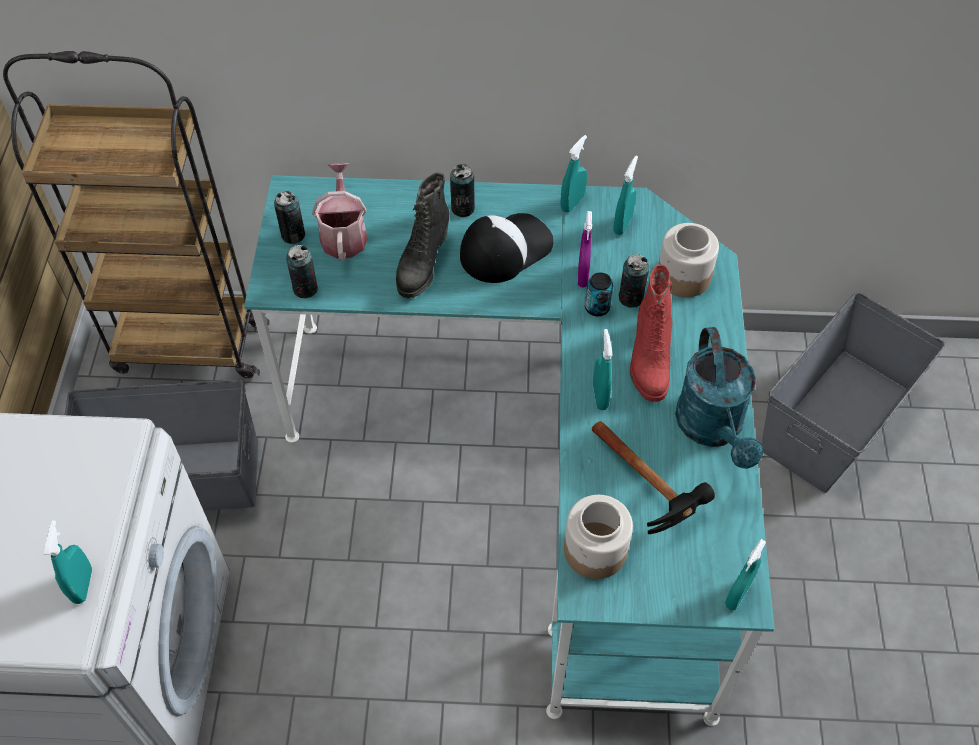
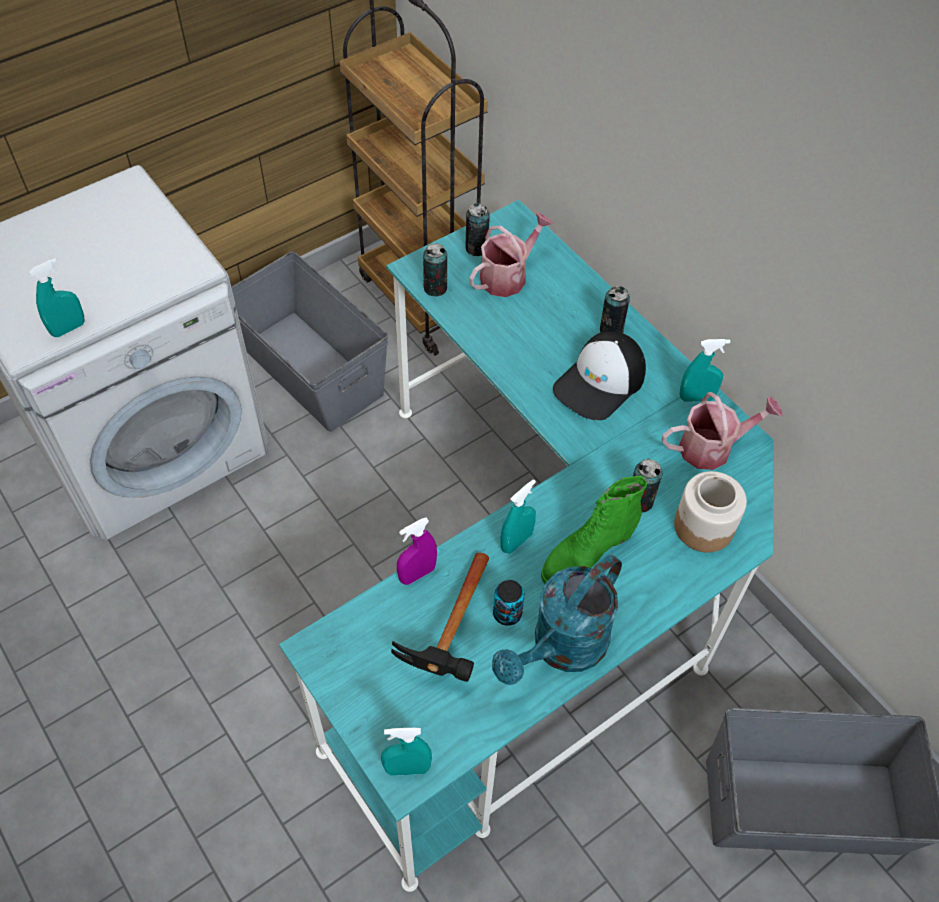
camera: 50 degrees right, 0 degrees up
(422, 264) = (529, 340): black boot -> none
(505, 248) = (600, 383): cap -> cap turned 120 degrees clockwise
(583, 276) = (627, 453): purple spray bottle -> purple spray bottle (417, 574)
(596, 550) = (364, 631): jar -> none
(597, 308) = (605, 483): can -> can (507, 613)
(622, 224) = (712, 447): turquoise spray bottle -> watering can
(648, 361) = (586, 555): red boot -> green boot

